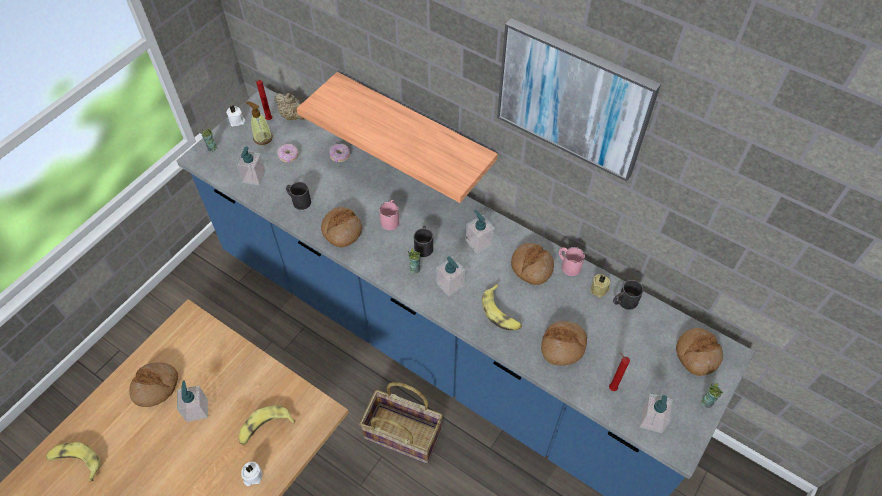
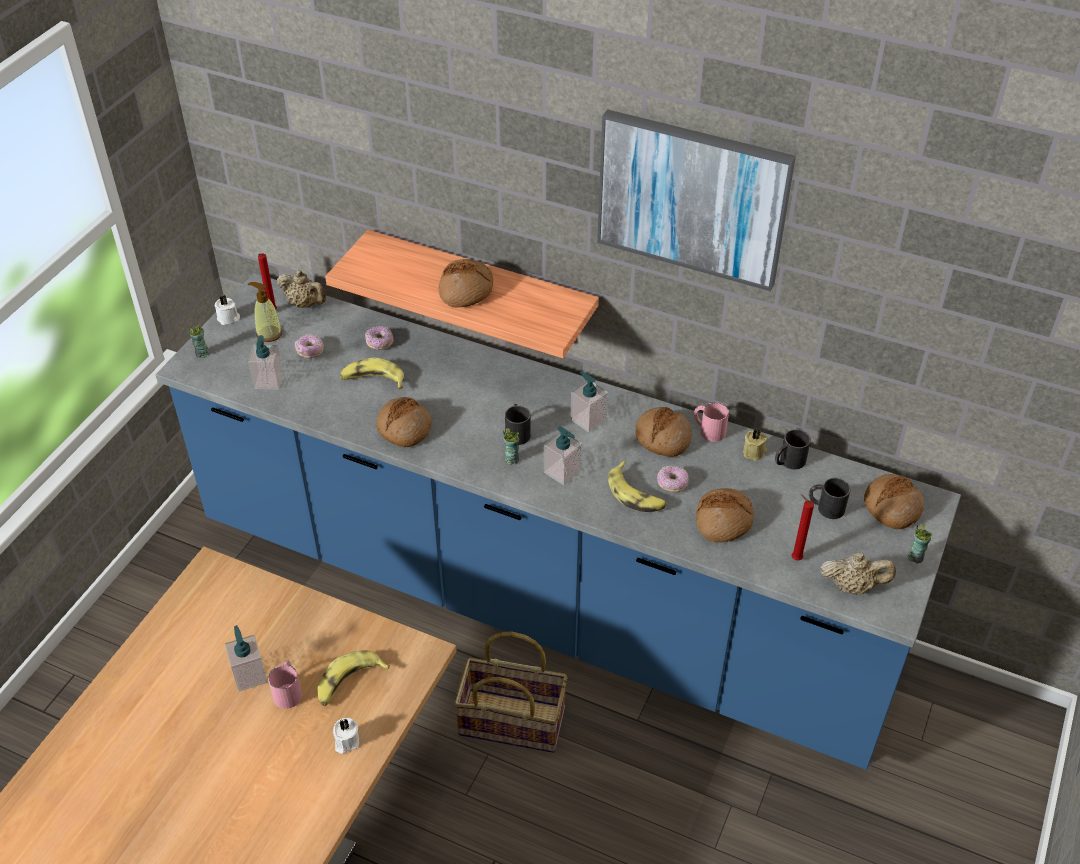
camera: 10 degrees left, 10 degrees down
(76, 462) = (94, 762): banana -> banana (373, 380)
(156, 387) = (185, 657): bread -> bread (466, 291)
(298, 201) = (337, 401): black mug -> black mug (825, 507)
(391, 219) = (466, 407): pink mug -> pink mug (288, 690)
(530, 307) = (672, 484): none -> donut
(651, 420) = (853, 586): soap dispenser -> beige teapot

